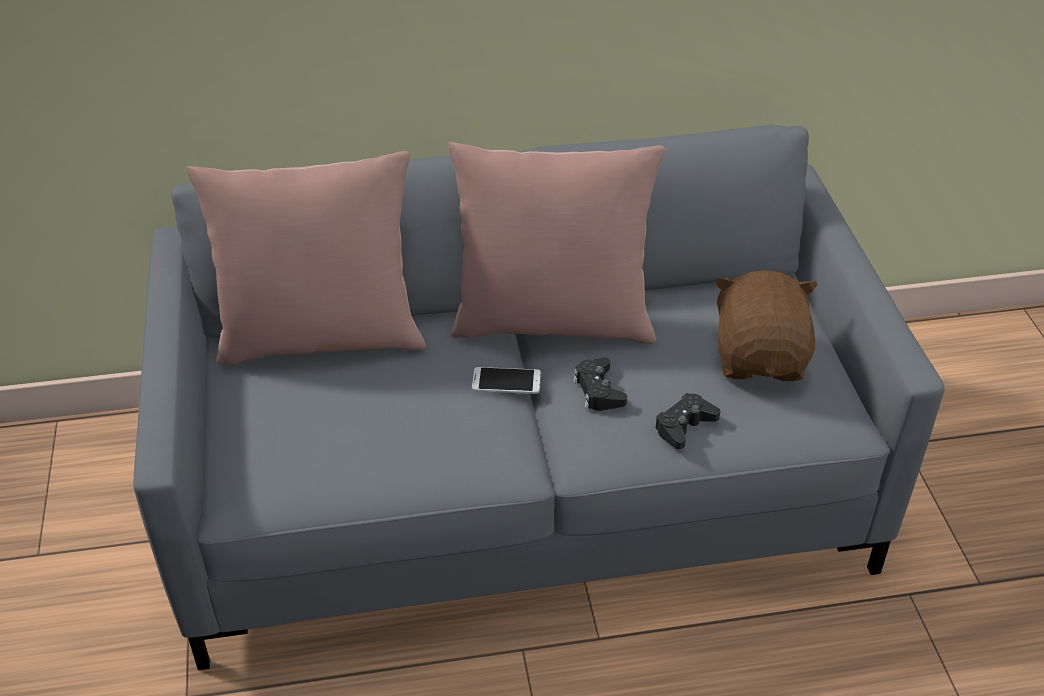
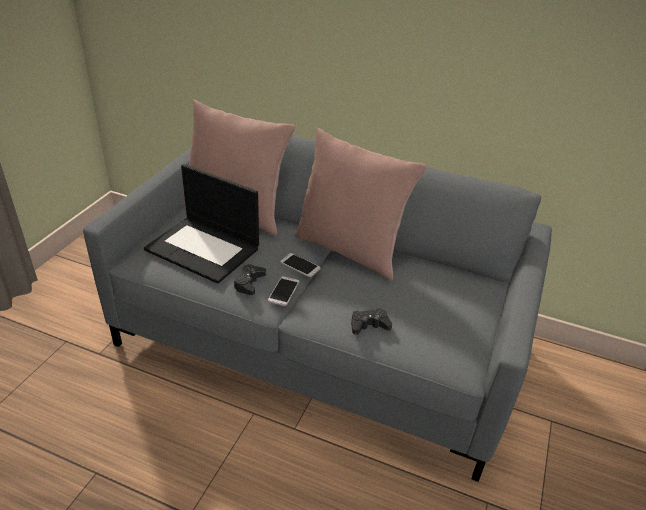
camera: 30 degrees right, 5 degrees down
(333, 425) = (204, 249): none -> laptop
(521, 434) = (283, 291): none -> phone
(598, 390) = (340, 289): black game controller -> black game controller (249, 283)
(760, 358) = (444, 312): brown plush toy -> none

